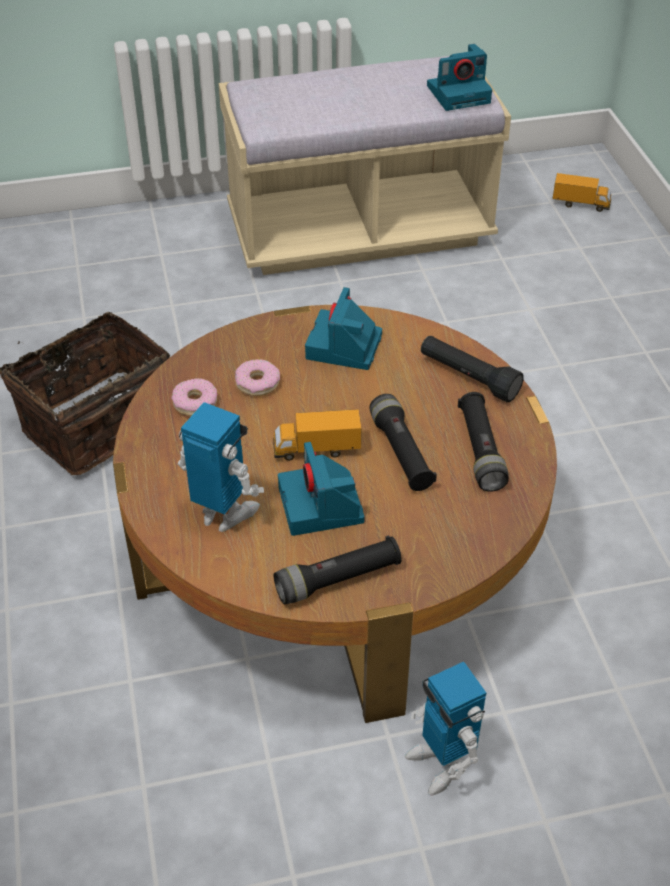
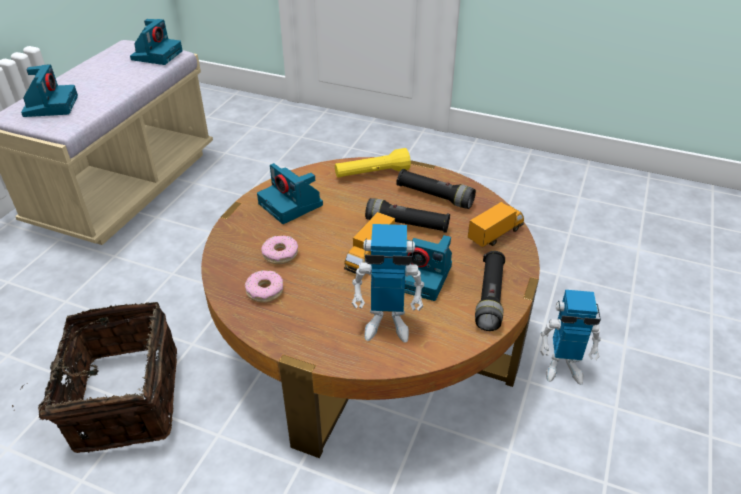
camera: 55 degrees left, 5 degrees down
(224, 514) = (387, 324): toy robot -> toy robot turned 150 degrees counterclockwise
(286, 97) = (50, 105): none -> camera
(468, 377) = (372, 174): black flashlight -> yellow flashlight
(580, 204) = (223, 109): toy truck -> toy truck (495, 235)

